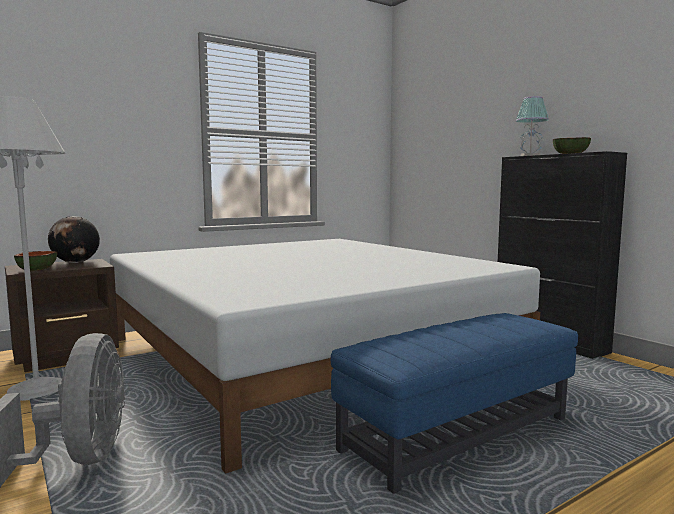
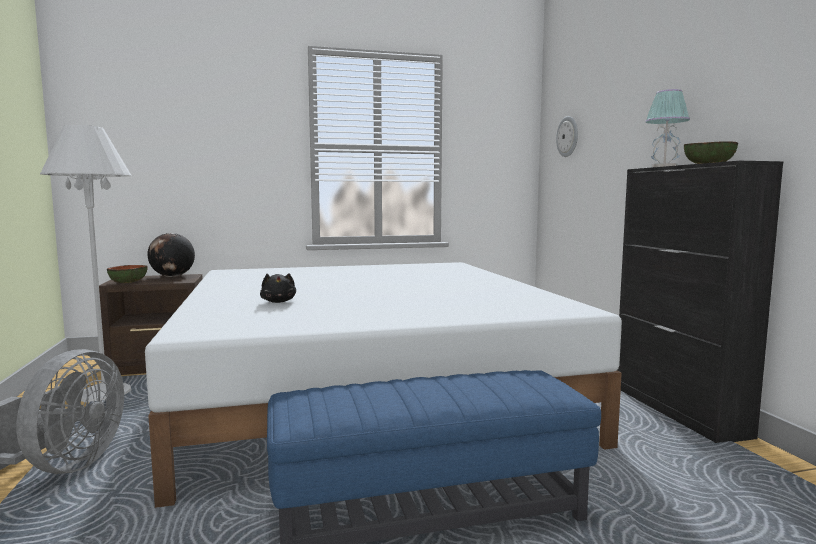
camera: 20 degrees right, 0 degrees up
(258, 275) = (278, 302): none -> black plush toy
(423, 130) = (568, 136): none -> wall clock

